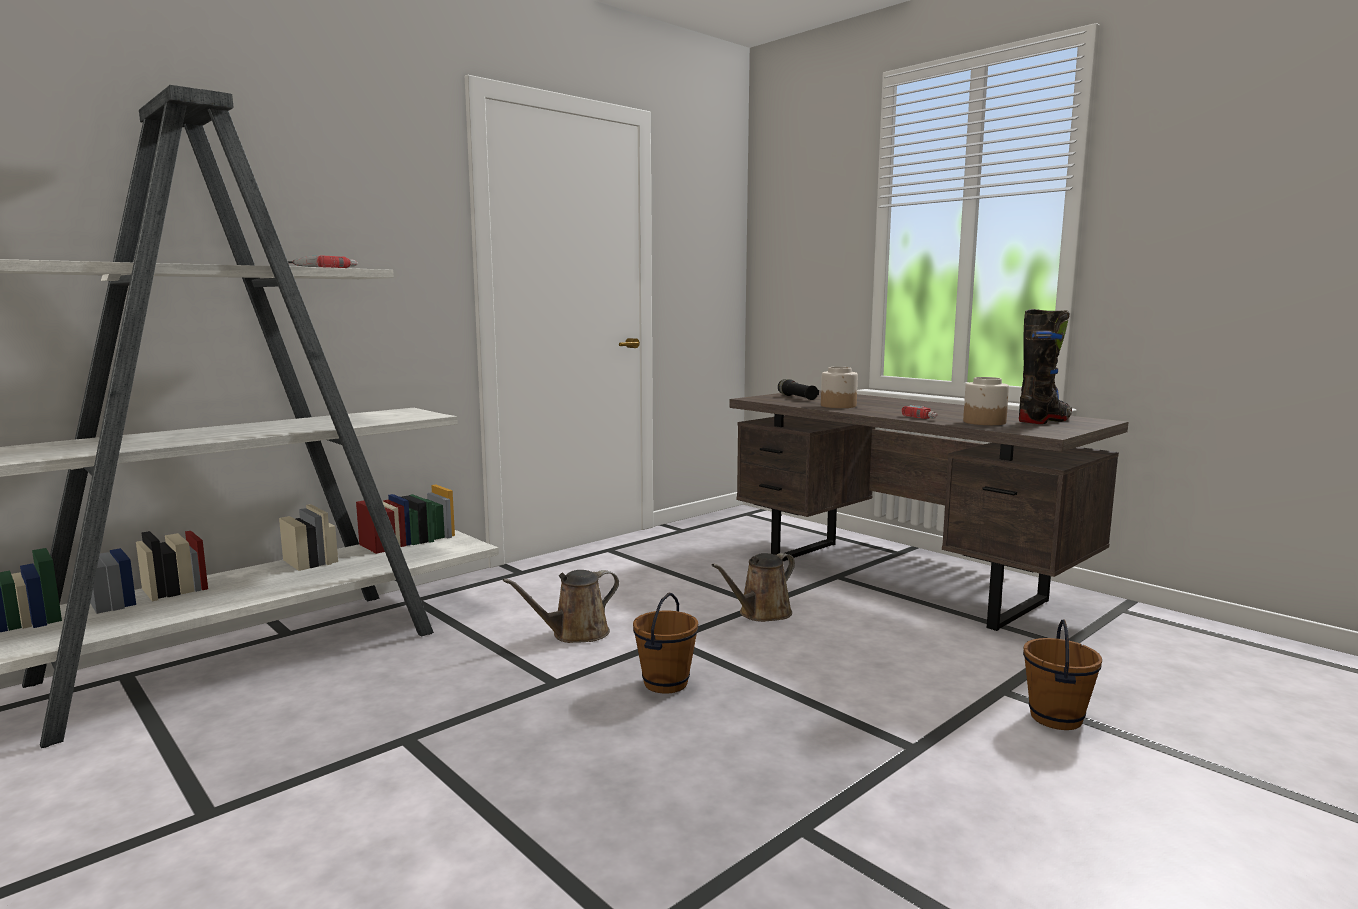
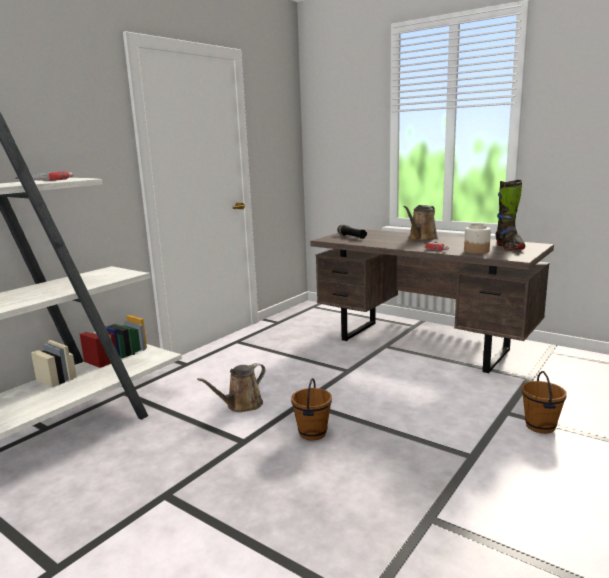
camera: 10 degrees left, 5 degrees up
(761, 614) = (350, 377): brown watering can -> brown watering can (421, 238)
(838, 406) = (382, 242): jar -> none
(1044, 421) = (509, 247): black boot -> black boot turned 135 degrees clockwise

